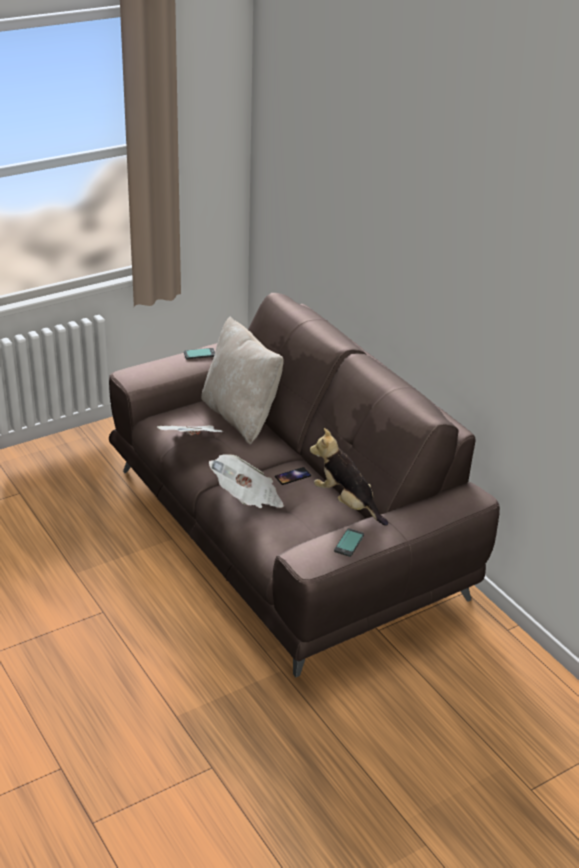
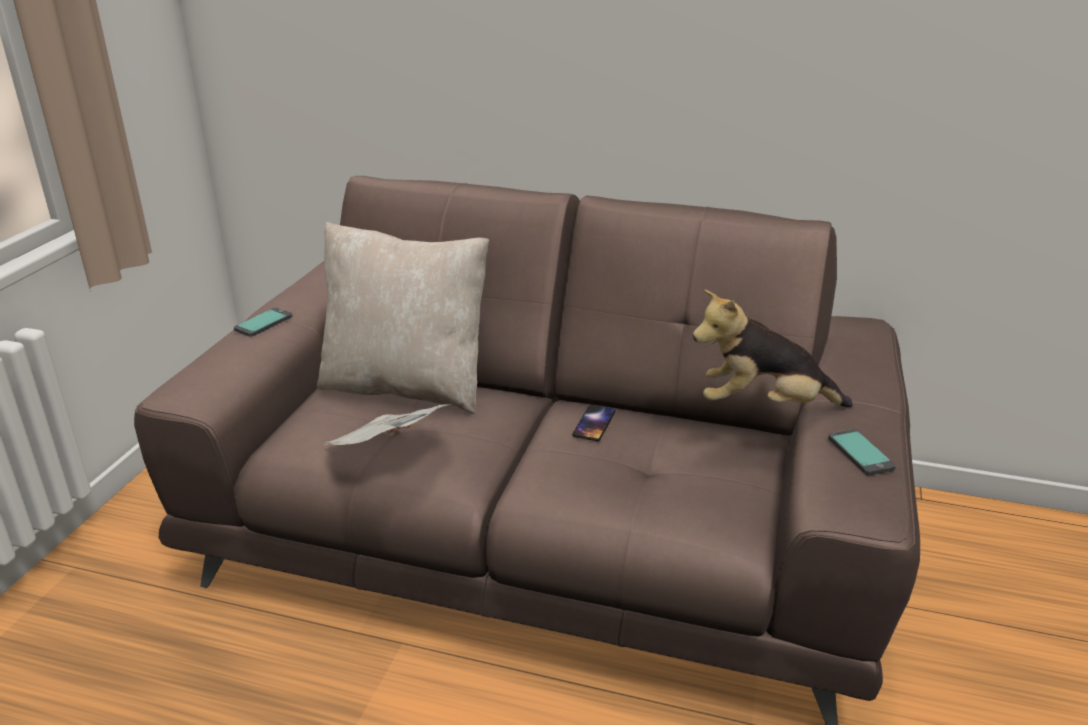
camera: 40 degrees left, 5 degrees down
(247, 498) = (582, 486): newspaper -> none

